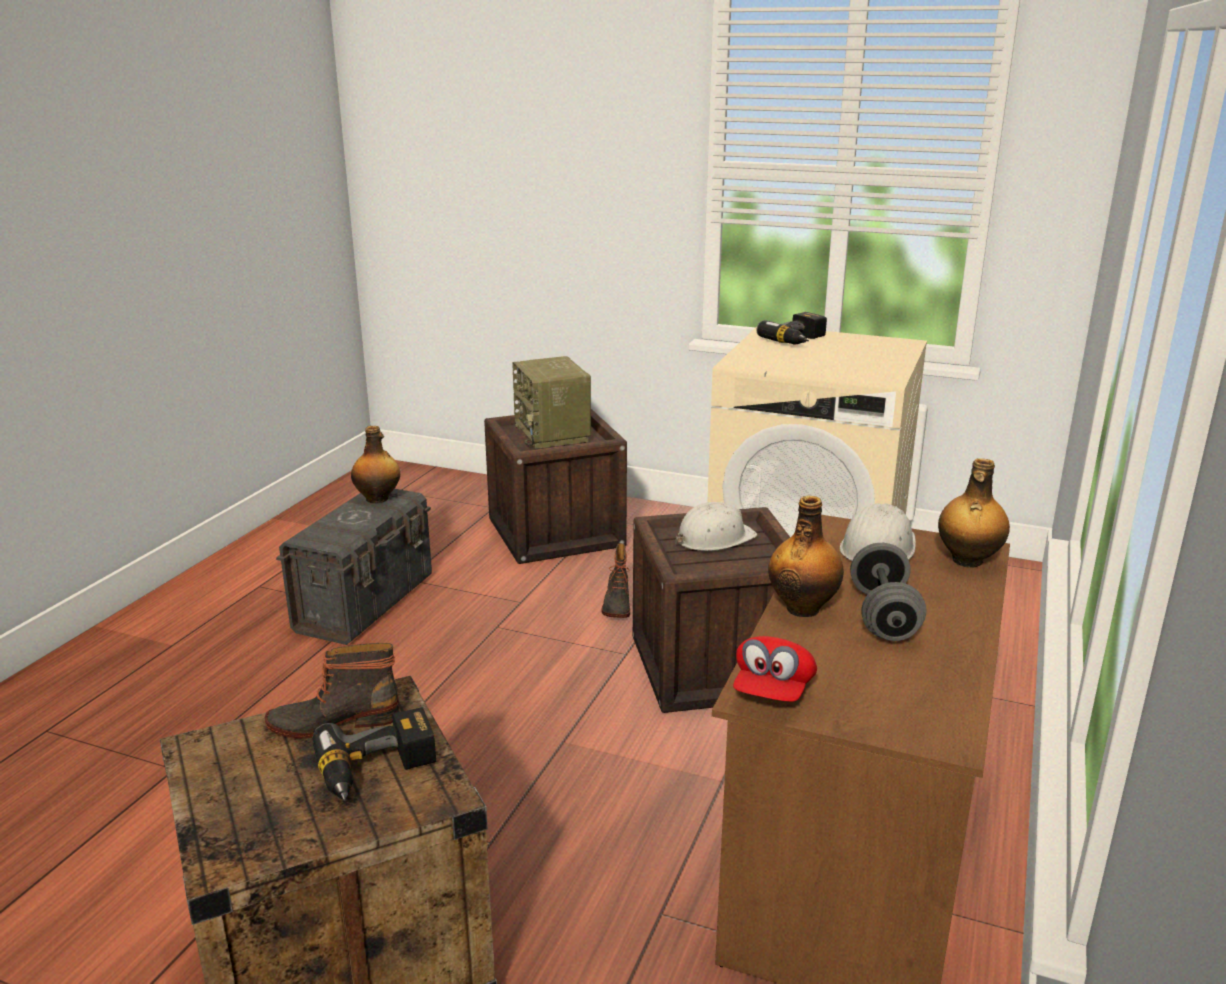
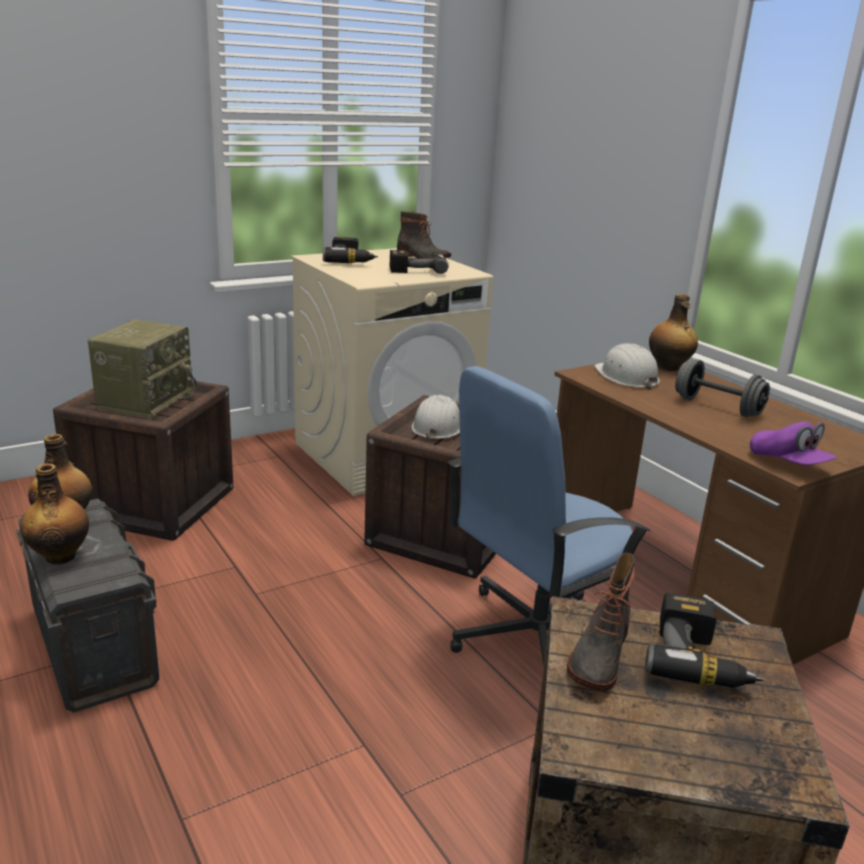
camera: 55 degrees left, 0 degrees up
(553, 434) = (146, 401): radio -> radio turned 90 degrees counterclockwise
(610, 783) = (533, 638): none -> blue office chair
(616, 604) = (309, 530): boot -> boot (422, 257)
(773, 691) = (788, 463): red cap -> purple cap
(803, 608) = (686, 419): bottle -> bottle (60, 556)
(837, 363) = (417, 269): none -> power drill

